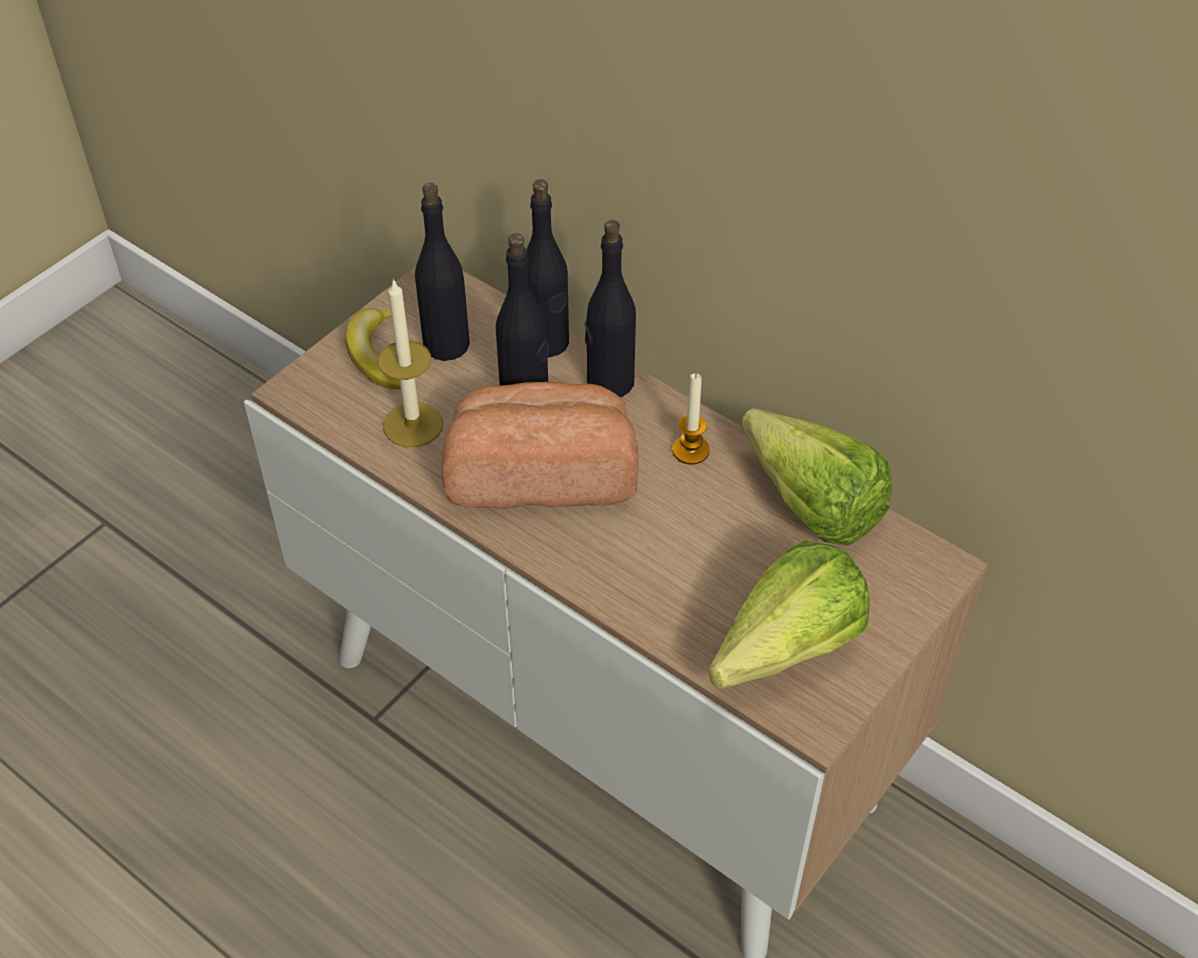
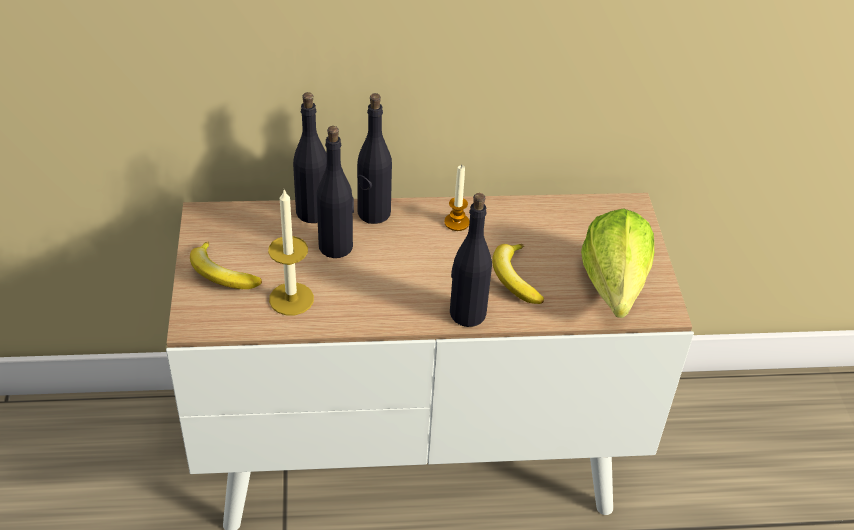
camera: 45 degrees left, 5 degrees down
(446, 344) = (256, 246): black bottle -> black bottle (467, 313)
(541, 471) = (394, 279): bread -> none
(677, 559) = (514, 278): none -> banana
(804, 497) = (536, 211): lettuce -> none

